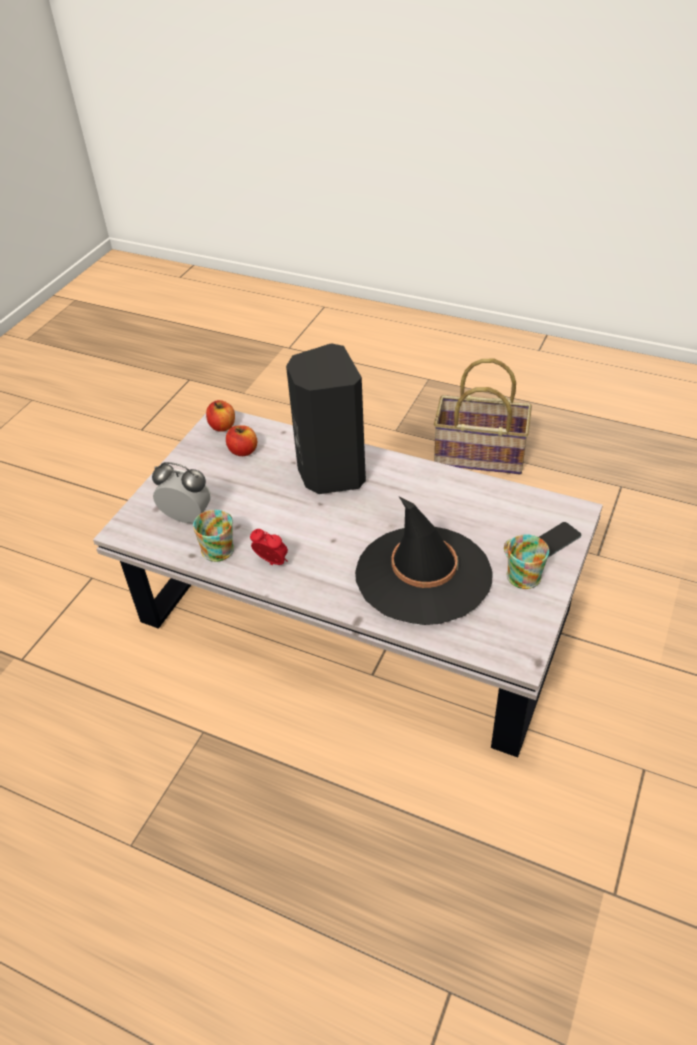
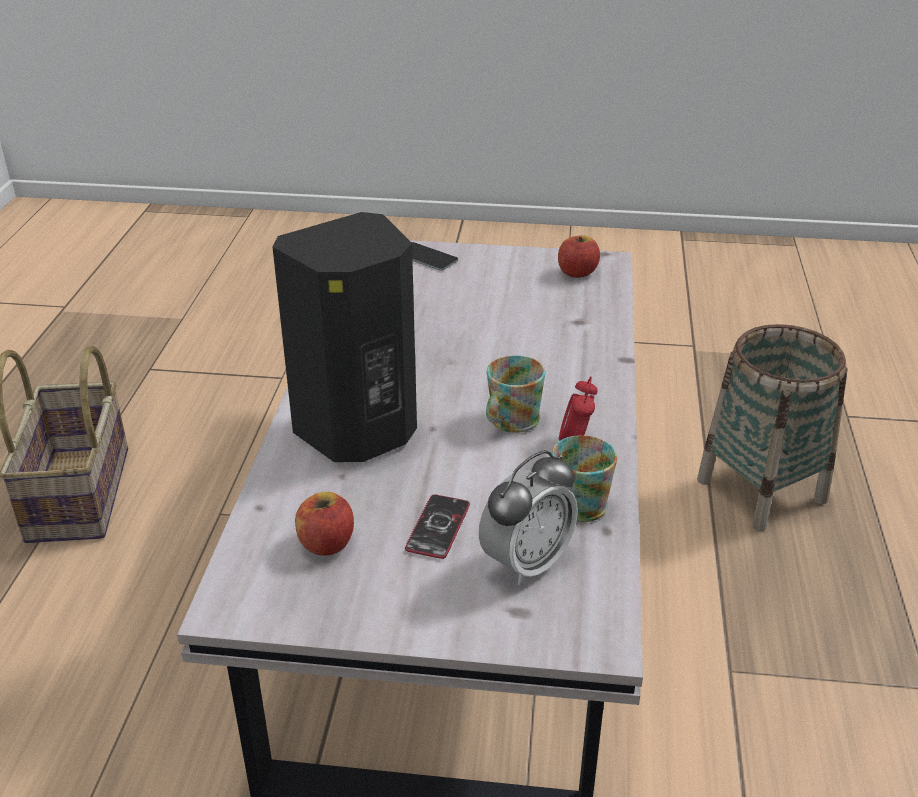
camera: 110 degrees left, 10 degrees down
(187, 517) = (526, 563): alarm clock -> alarm clock turned 135 degrees counterclockwise
(222, 426) = (254, 594): apple -> apple (577, 272)
(232, 490) = (438, 527): none -> phone
(362, 841) = (761, 490): none -> basket
(423, 574) = (525, 327): black hat -> none
(520, 573) = (488, 271): mug -> mug (509, 422)

